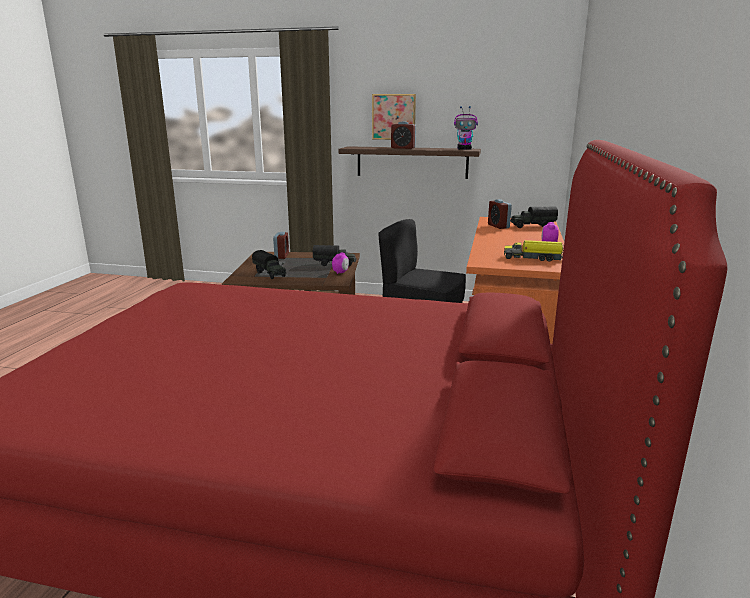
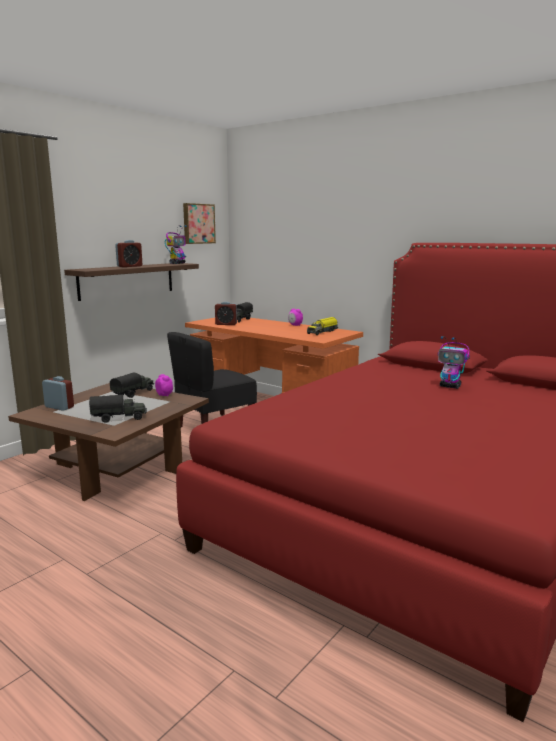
camera: 65 degrees left, 5 degrees down
(385, 355) = (450, 386): none -> toy robot
(394, 117) = (107, 236): picture -> picture (198, 223)

